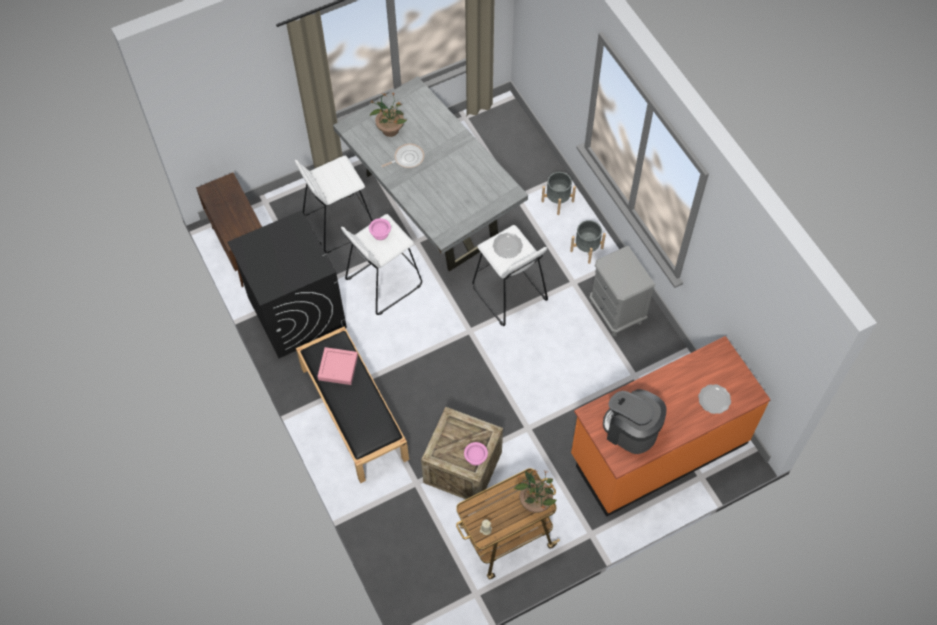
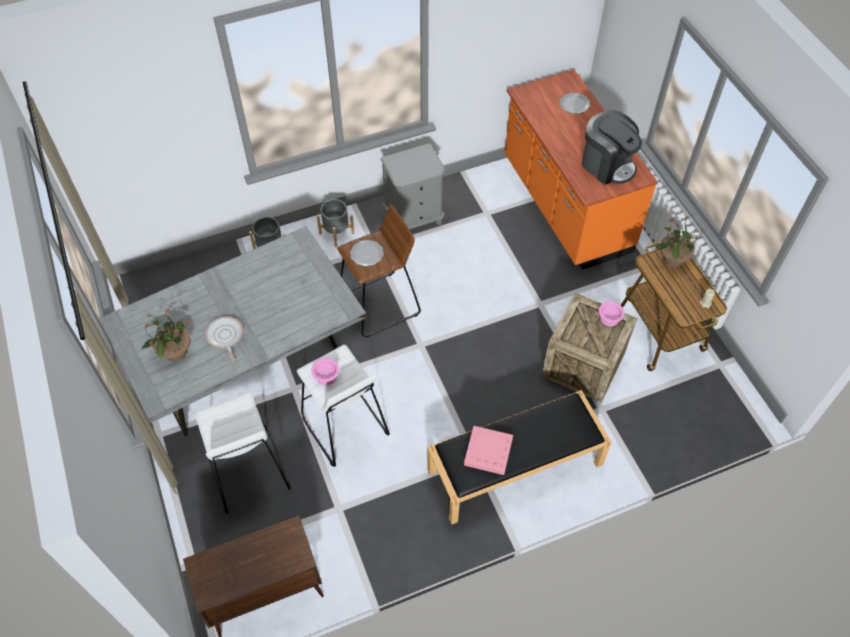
camera: 85 degrees left, 5 degrees down
(296, 312) = (371, 527): black washing machine -> none
(509, 294) = (380, 305): white stool -> brown stool
(631, 430) = (607, 165): coffee machine -> coffee machine turned 90 degrees counterclockwise

